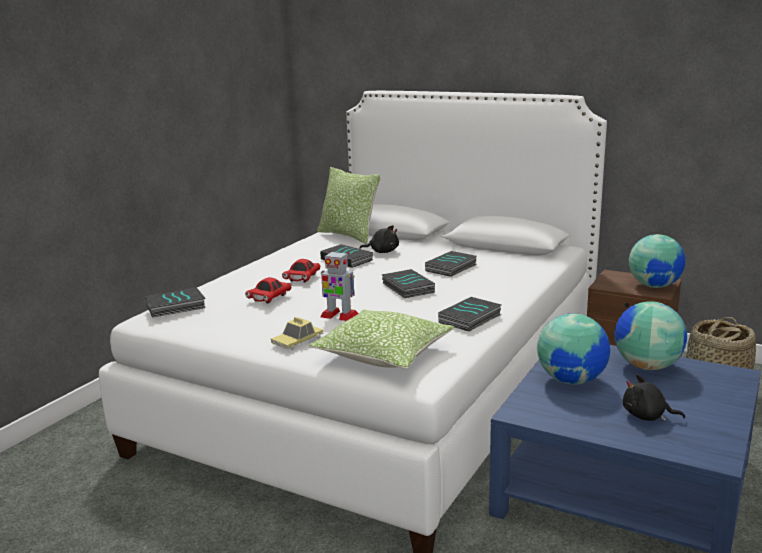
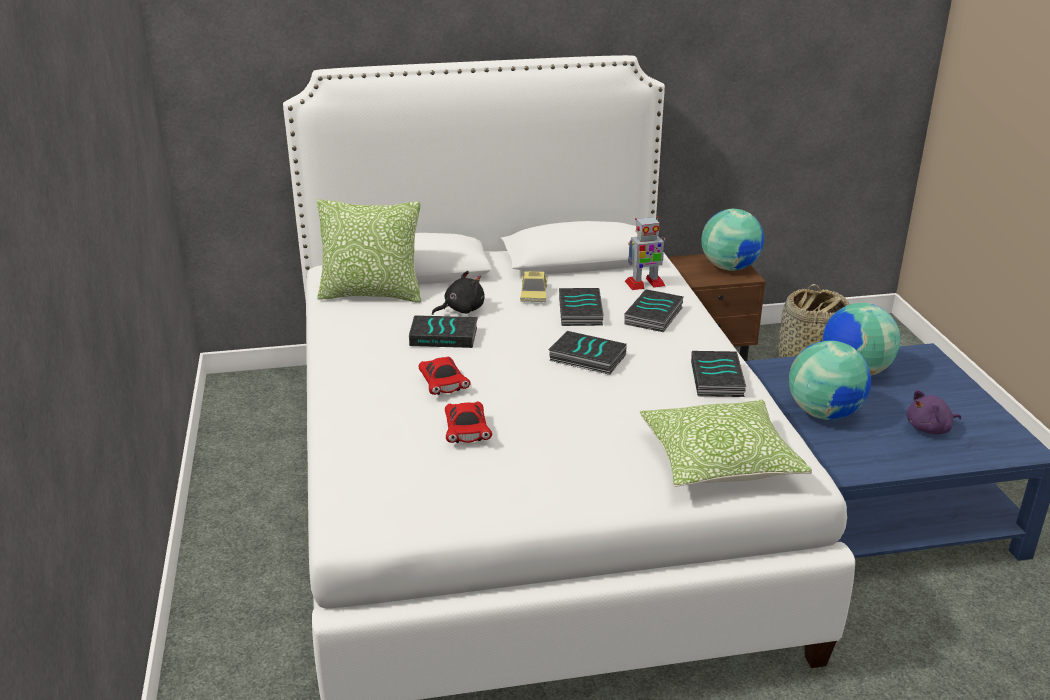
camera: 40 degrees left, 10 degrees up
(175, 307) = (368, 493): book -> book (655, 316)
(297, 341) = (604, 481): toy car -> toy car (533, 294)
(339, 315) = (583, 426): toy robot -> toy robot (644, 284)
(647, 416) = (930, 429): black plush toy -> purple plush toy

